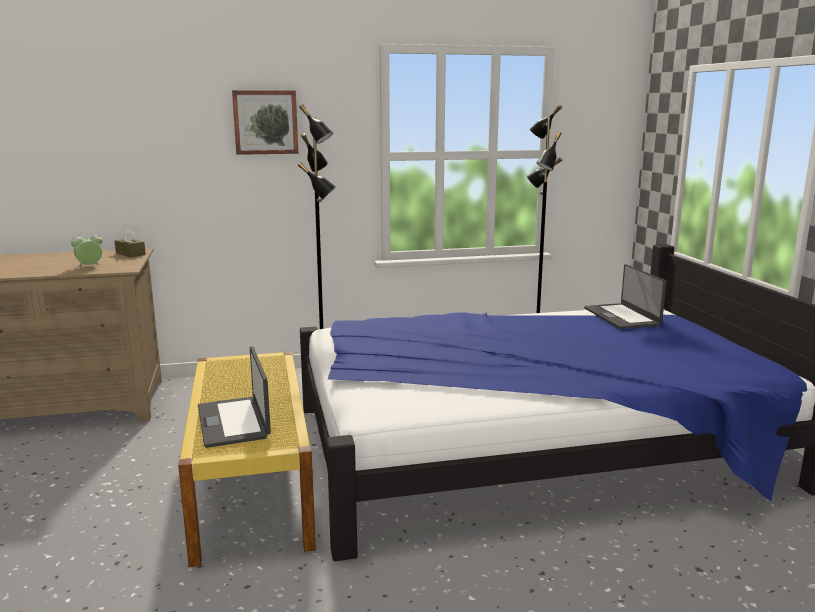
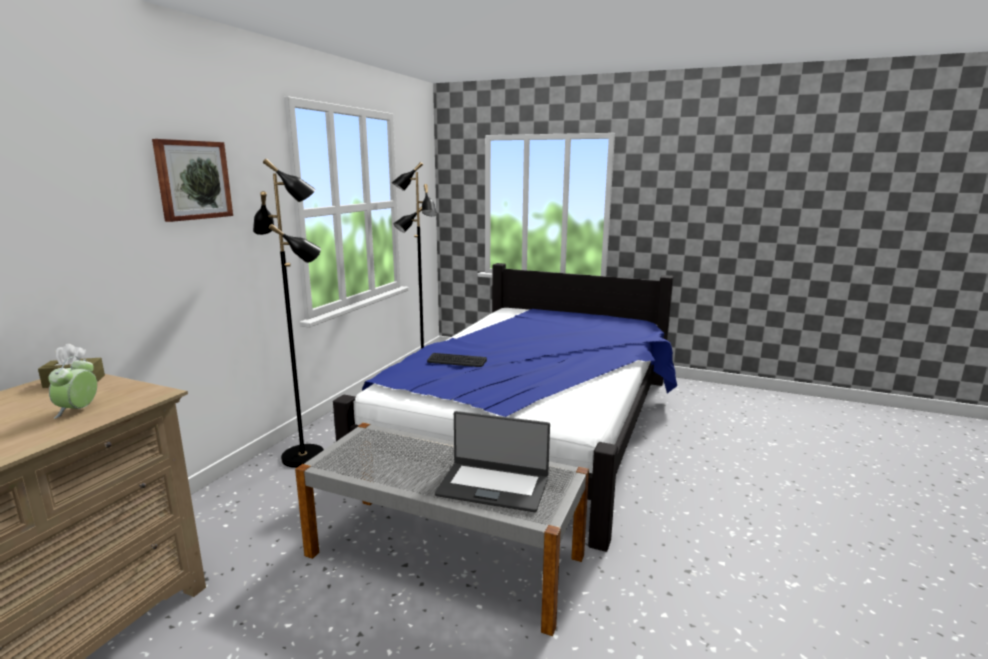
camera: 55 degrees left, 0 degrees up
(253, 483) = (445, 555): yellow bench -> grey bench
(423, 330) = (456, 361): none -> keyboard
(622, 316) = (521, 316): laptop -> none

